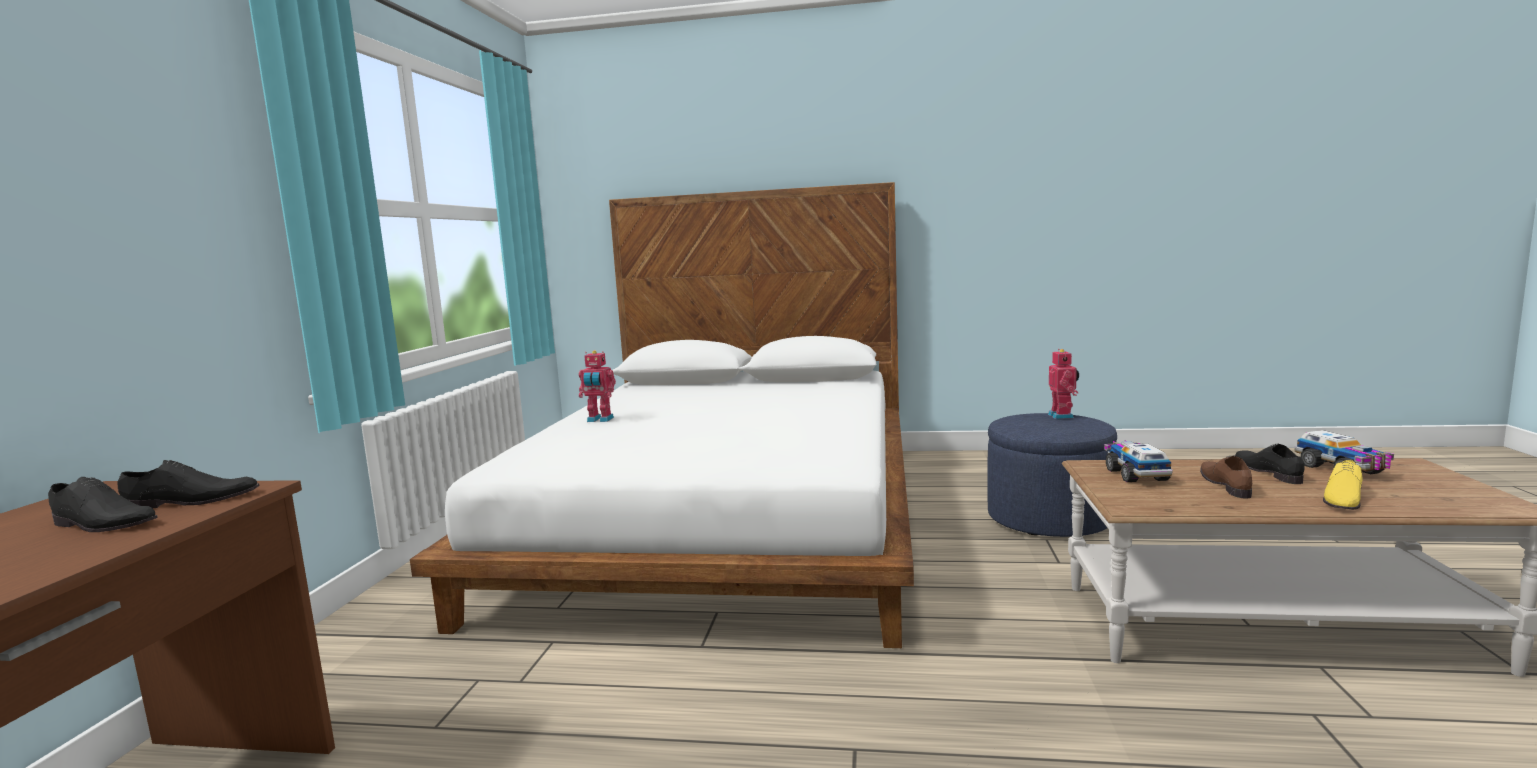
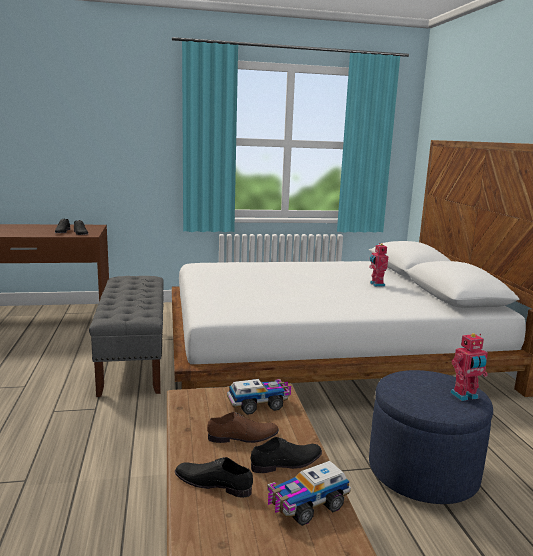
camera: 70 degrees right, 5 degrees up
(599, 420) = (284, 266): toy robot -> toy robot (376, 284)
(629, 697) = (133, 360): none -> grey bench
(1342, 498) = (213, 482): yellow shoe -> black shoe

